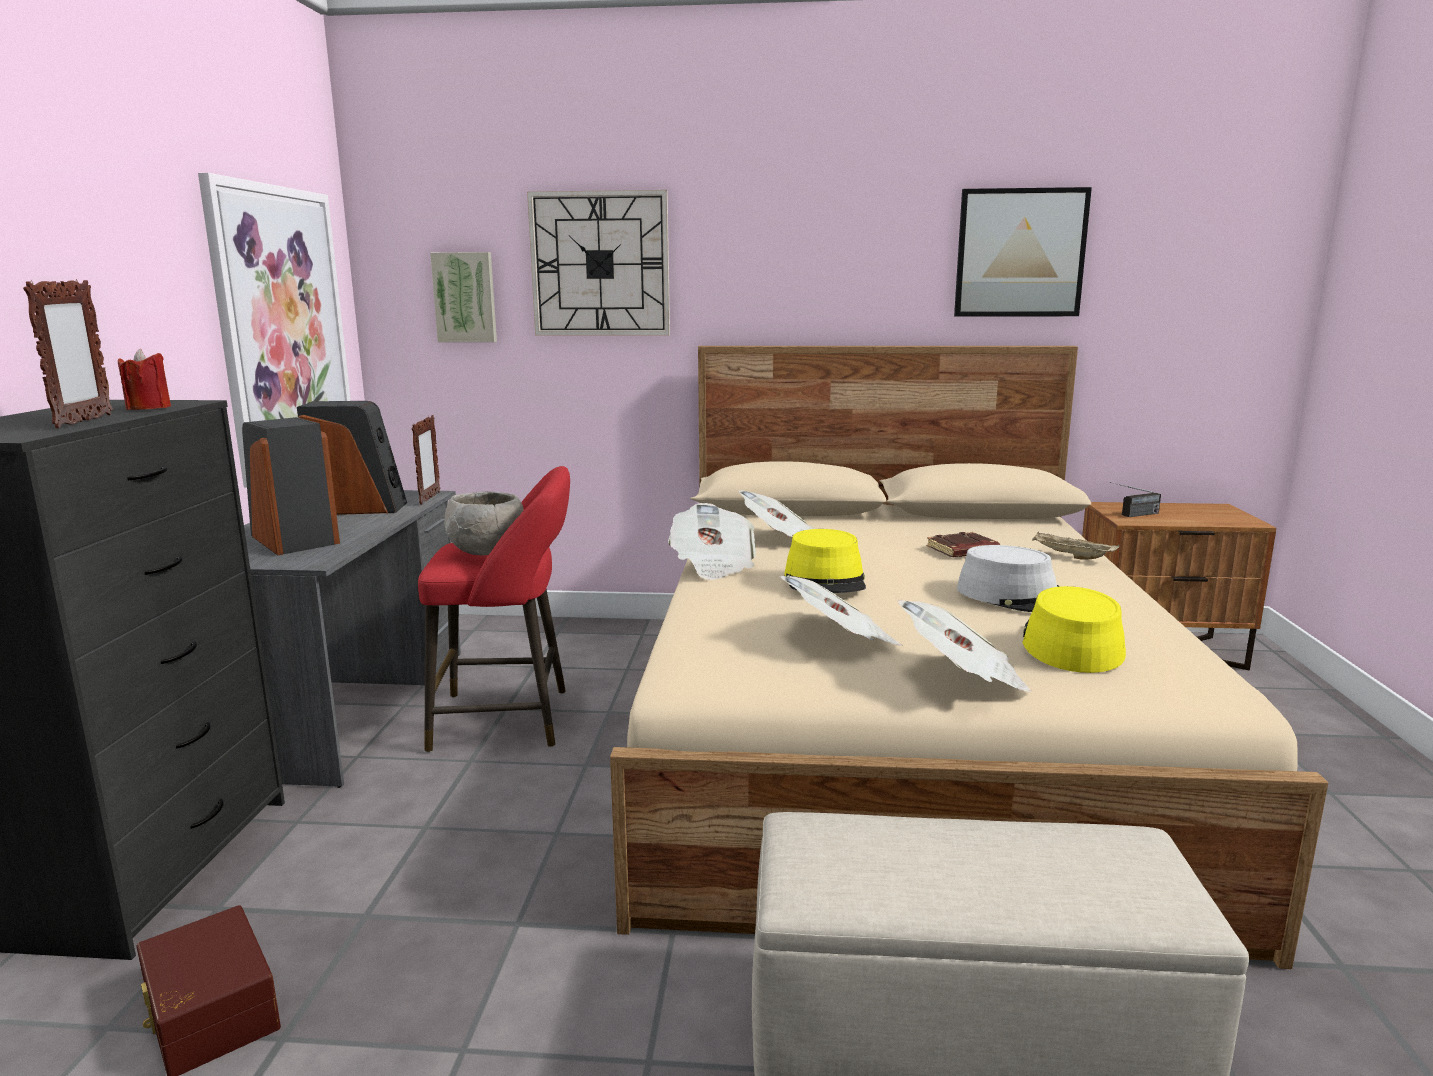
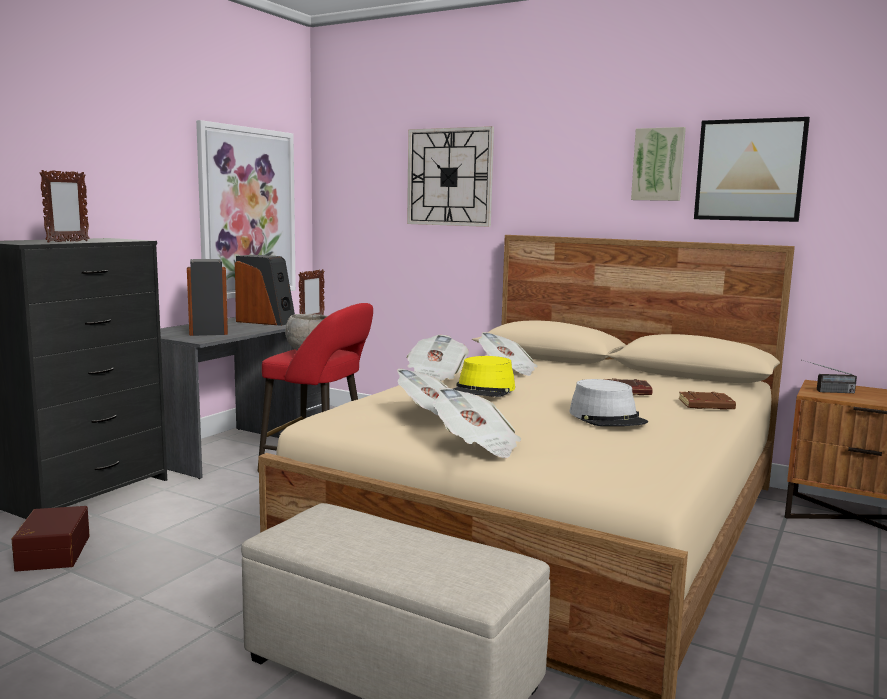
camera: 25 degrees right, 5 degrees down
(148, 408) = (111, 240): red candle -> none
(465, 297) = (370, 198): picture -> picture (658, 164)
(1070, 644) = (586, 443): yellow hat -> none
(1071, 556) = (705, 405): beige tray -> brown book

